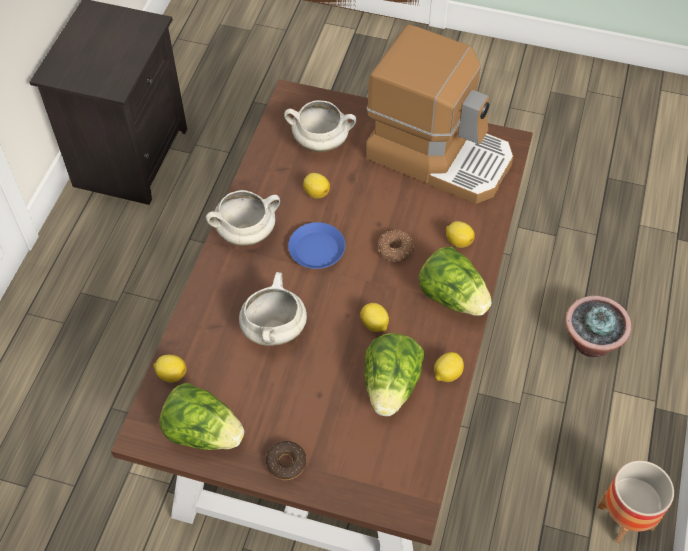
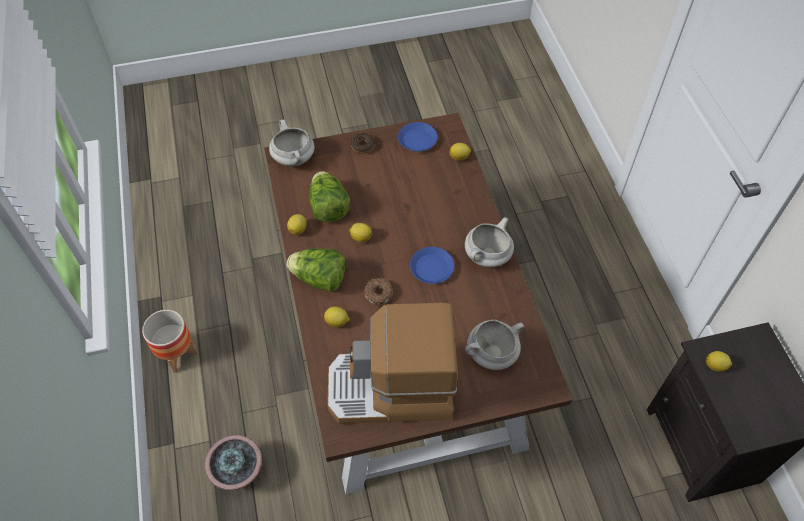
camera: 150 degrees right, 0 degrees up
(204, 432) = (417, 140): lettuce -> blue plate
(273, 328) = (421, 206): white cooking pot -> white cooking pot (294, 159)
(316, 192) = (463, 309): lemon -> lemon (716, 366)

